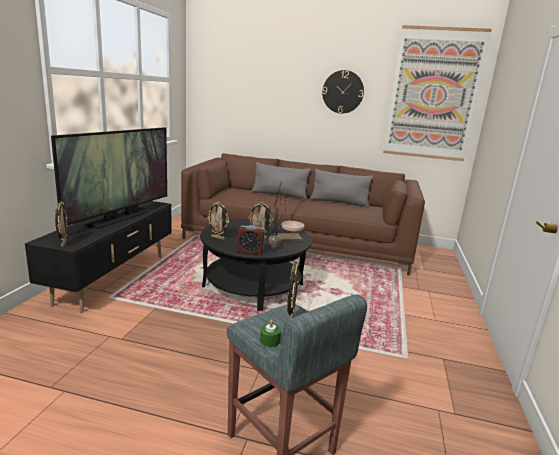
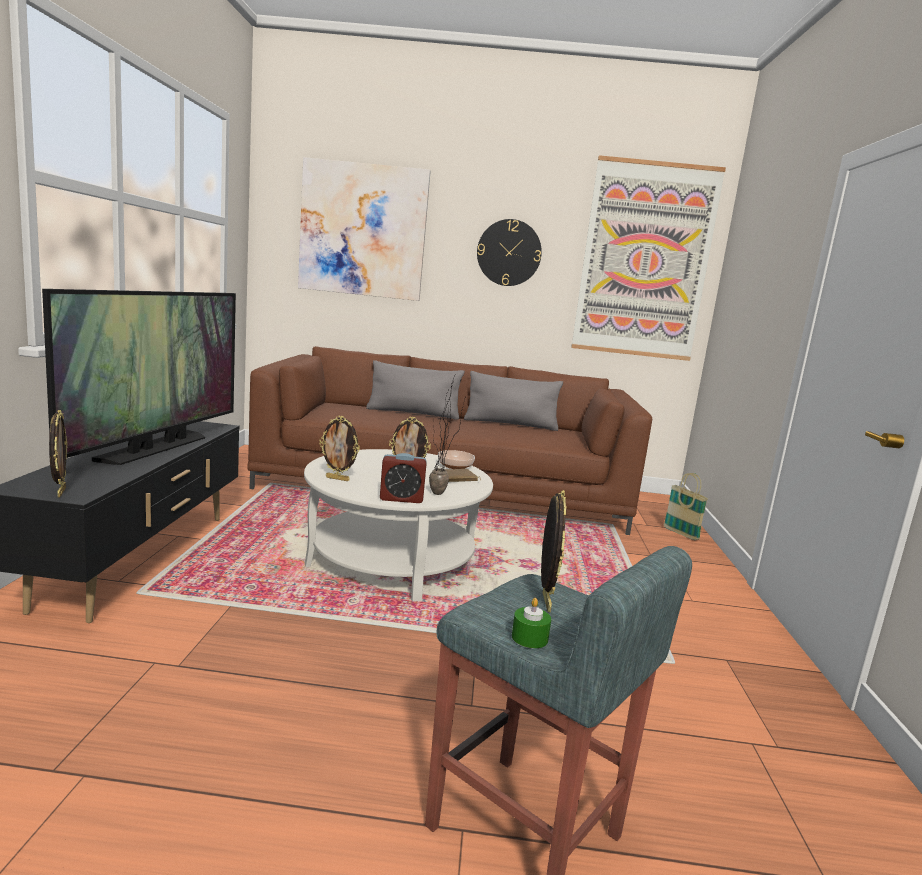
camera: 10 degrees left, 5 degrees down
(252, 80) = (363, 230): none -> picture
(253, 285) = (393, 560): black coffee table -> white coffee table
(445, 275) = (680, 533): none -> basket

